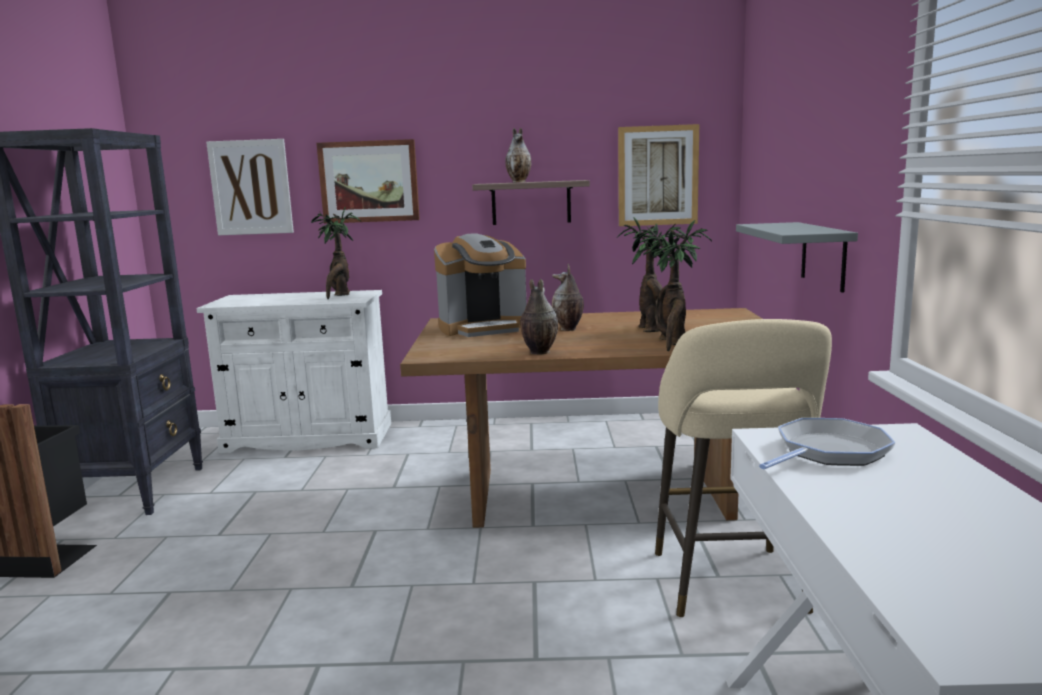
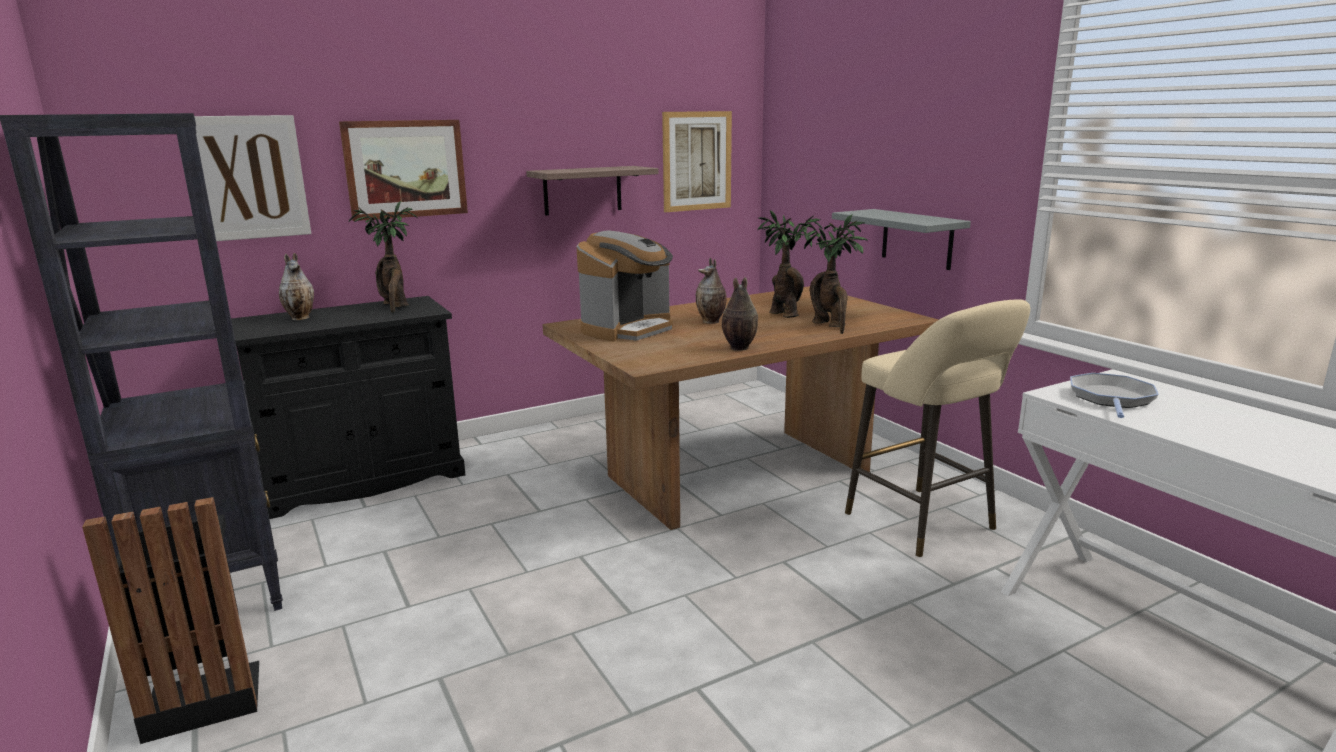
camera: 30 degrees left, 5 degrees up
(308, 438) = (363, 480): white cabinet -> black cabinet
(519, 182) = (578, 169): vase -> vase (301, 317)

